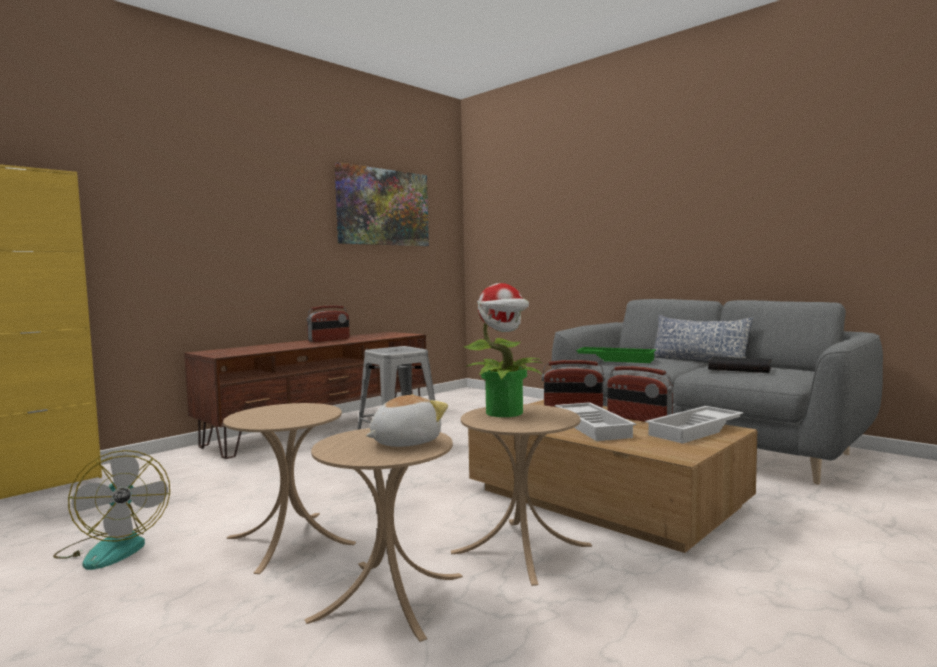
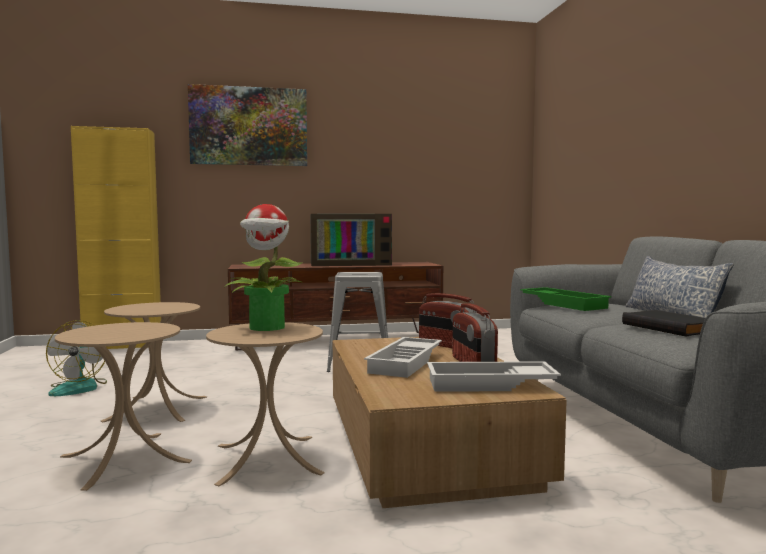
camera: 35 degrees right, 0 degrees up
(329, 340) = (351, 264): radio -> television
(383, 207) = (430, 142): picture -> picture (249, 126)
(404, 442) = (130, 333): plush toy -> none

